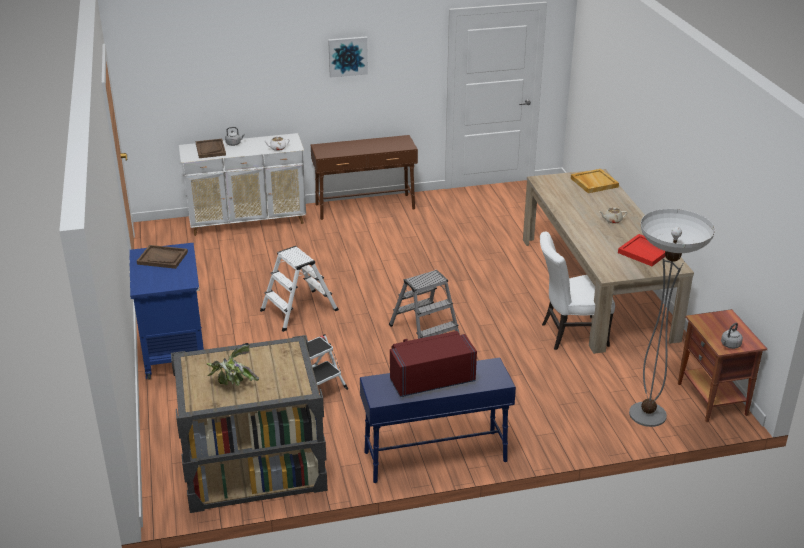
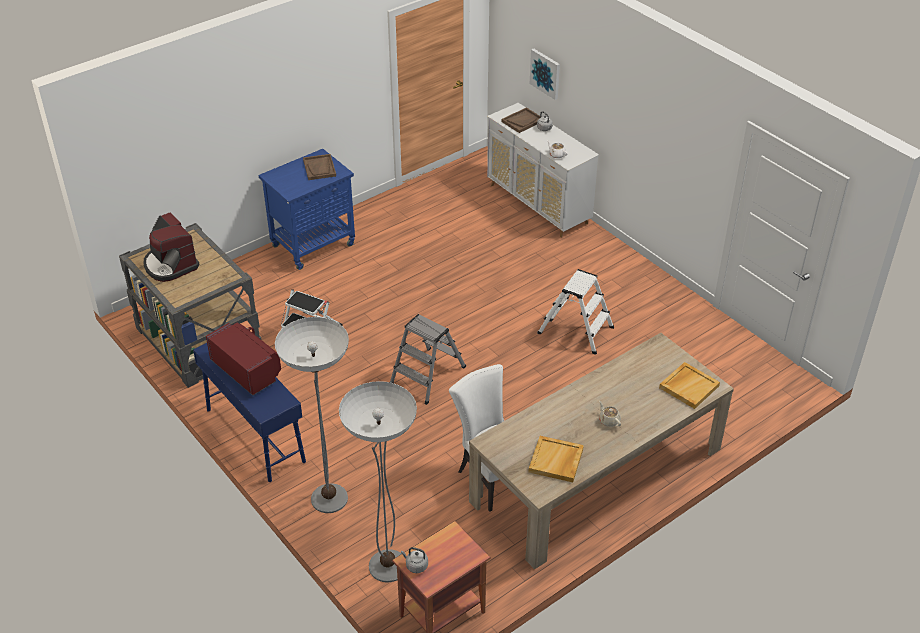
camera: 65 degrees right, 10 degrees up
(232, 383) = (170, 265): potted plant -> coffee machine
(299, 310) = (416, 287): white step ladder -> white step ladder (575, 330)
(347, 56) = (651, 109): picture -> picture (545, 73)
(365, 207) = (624, 264): brown console table -> none
(549, 429) = (329, 498): none -> floor lamp
(645, 252) = (556, 461): red tray -> beige tray

